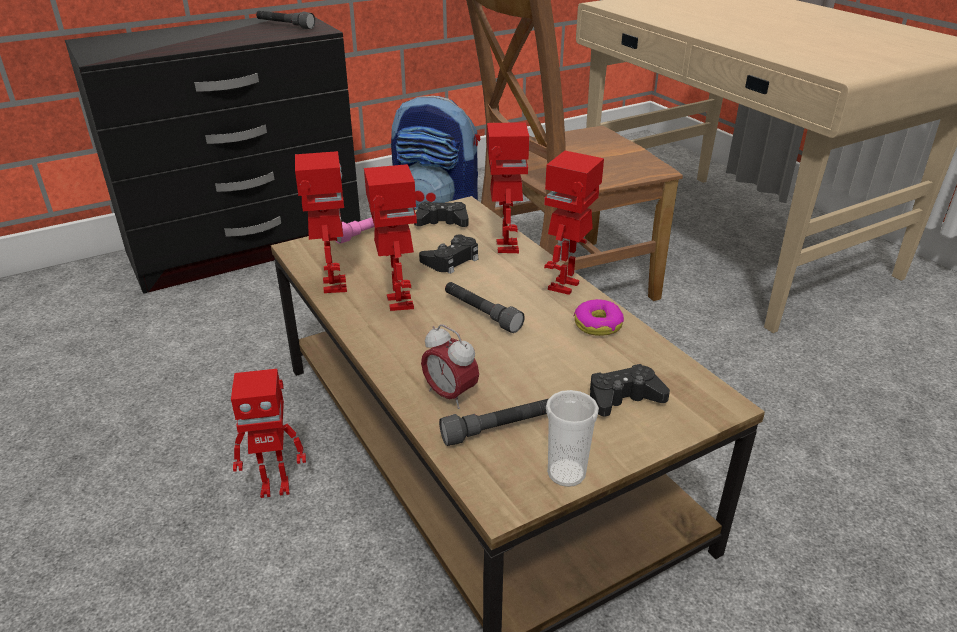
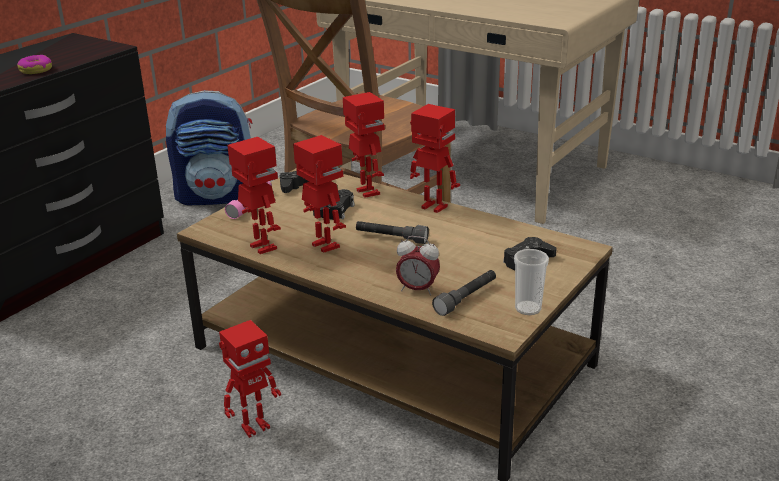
camera: 25 degrees left, 5 degrees down
(285, 26) = (75, 48): grey flashlight -> none
(565, 286) = (433, 207): toy robot -> toy robot turned 120 degrees clockwise
(598, 324) = (475, 225): donut -> donut (36, 70)

